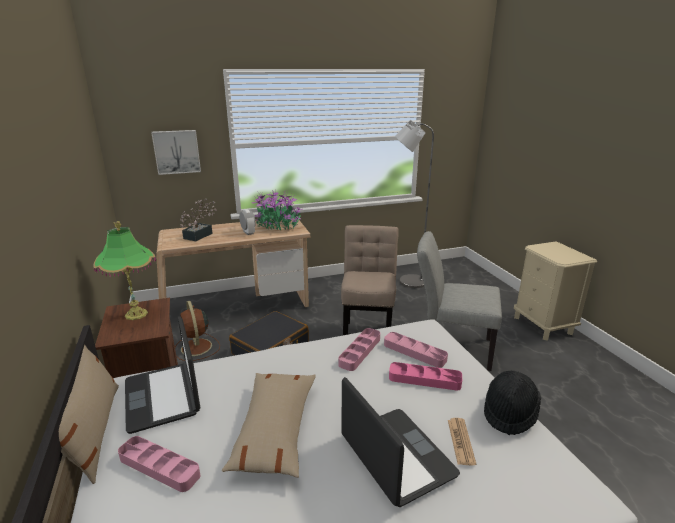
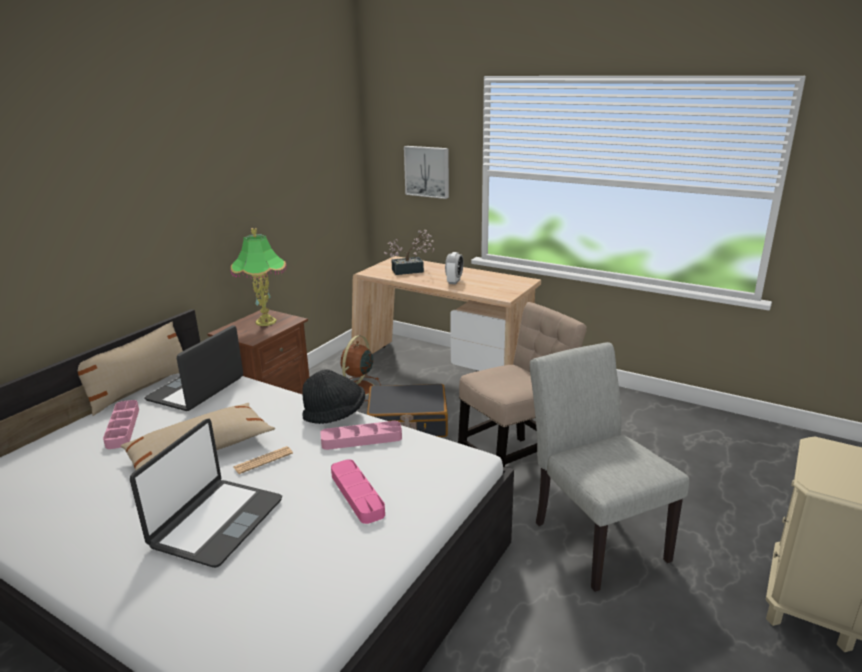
camera: 50 degrees right, 0 degrees up
(277, 226) = (496, 284): potted plant -> none
(407, 282) = (686, 433): grey floor lamp -> none
(414, 352) = (400, 469): pink tray -> none
(461, 441) = (272, 554): newspaper -> newspaper (263, 460)
(509, 412) = (358, 572): black hat -> black hat (335, 414)

